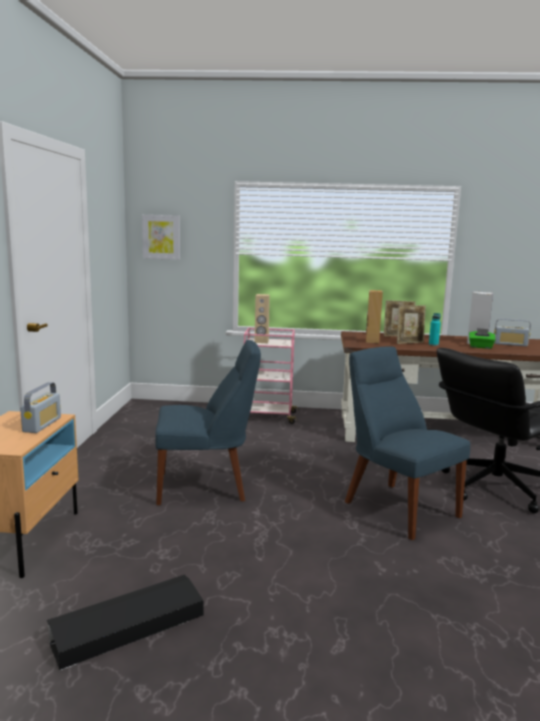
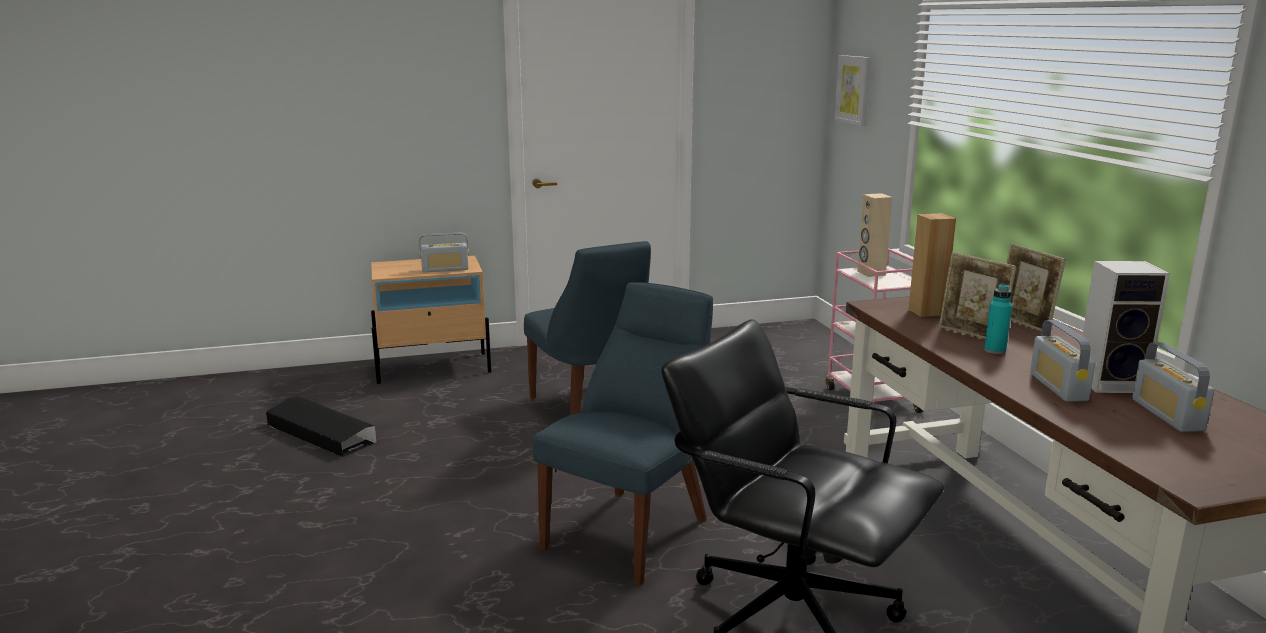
camera: 70 degrees right, 5 degrees up
(480, 347) = (1058, 387): green tissue box -> radio

